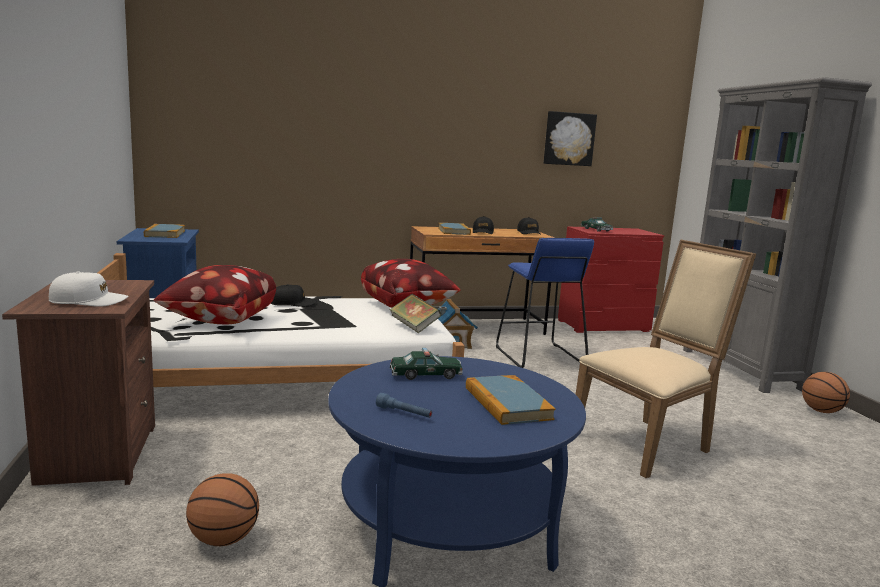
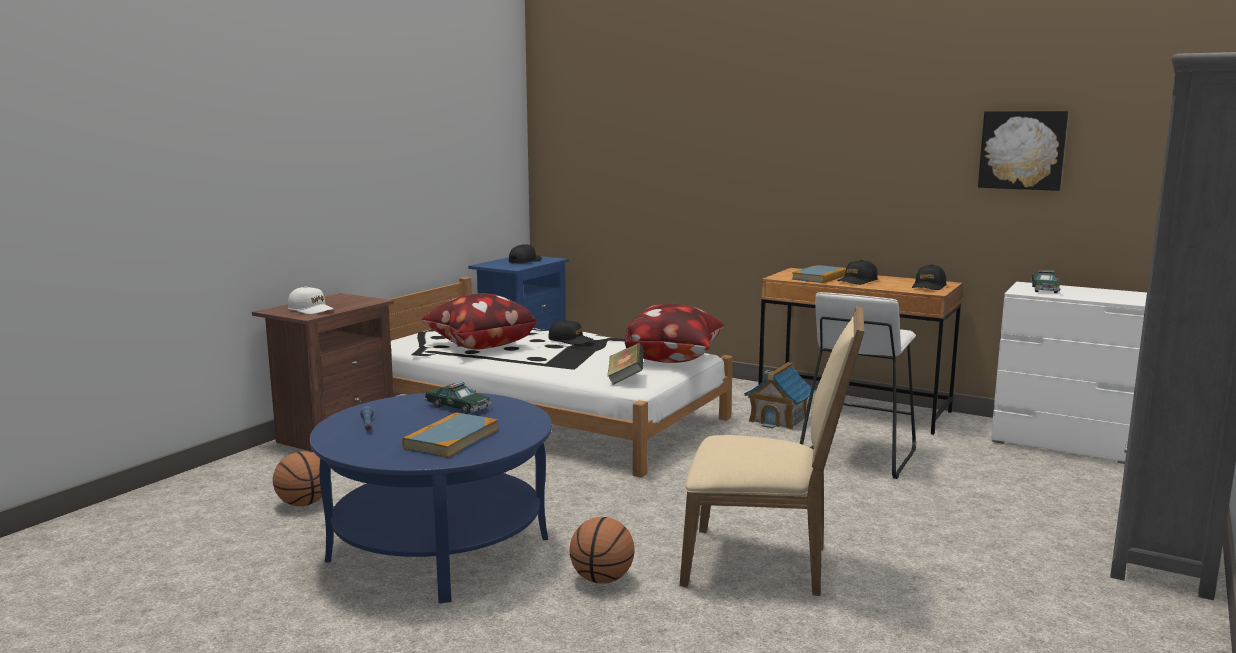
camera: 45 degrees right, 0 degrees up
(165, 233) = (525, 261): book -> black cap
(538, 356) = (857, 455): blue stool -> white stool
(603, 326) = (1063, 442): red dresser -> white dresser
(821, 411) = (1153, 625): basketball -> basketball (602, 579)

